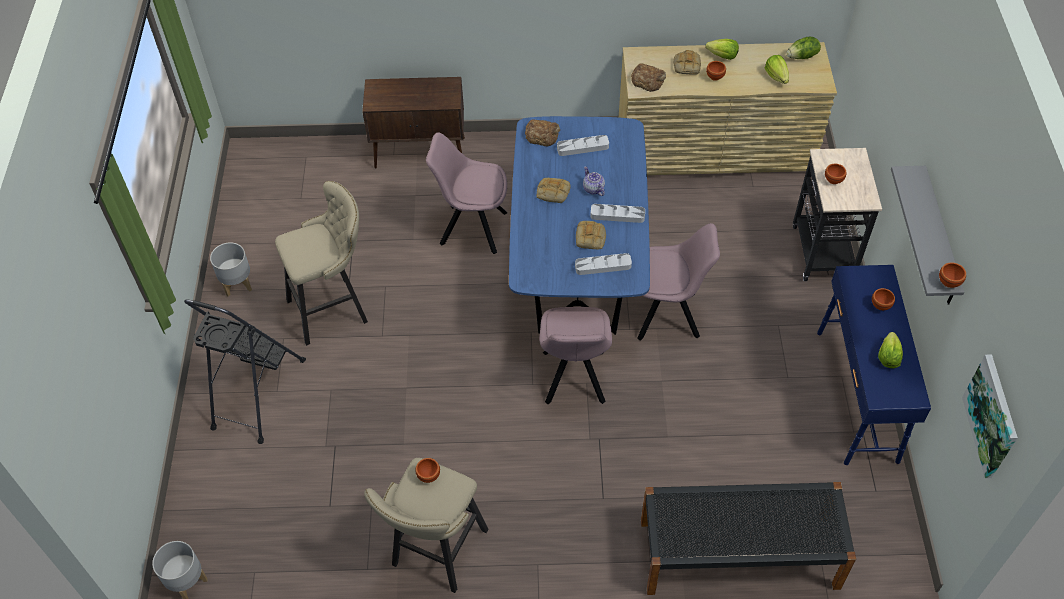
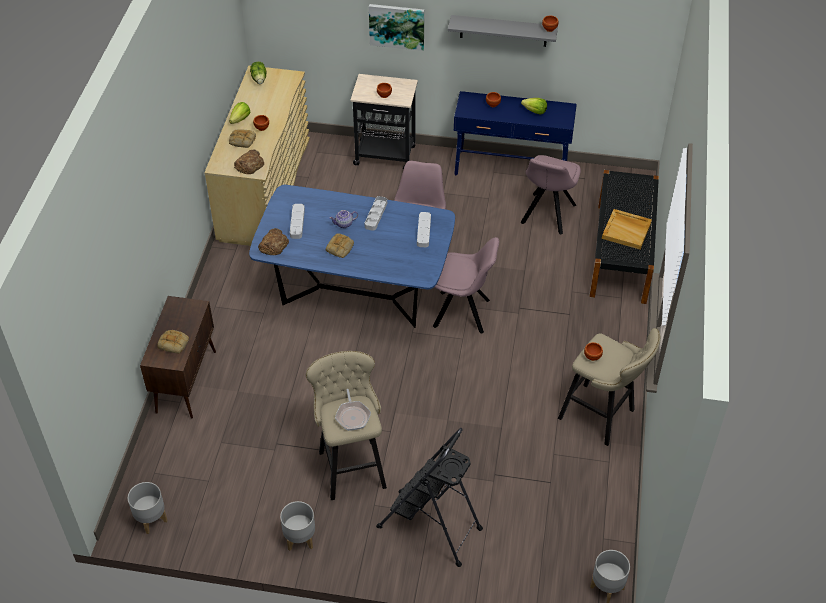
camera: 80 degrees left, 5 degrees down
(253, 167) = (151, 519): none -> grey planter
(308, 250) = (352, 415): none -> frying pan
(472, 228) = (291, 355): pink chair -> pink chair (547, 214)
(591, 238) = (394, 233): bread -> bread (174, 343)
(720, 522) = (627, 230): none -> beige tray
(776, 76) = (275, 96): lettuce -> none
(992, 416) = (639, 44): picture -> picture (397, 26)

